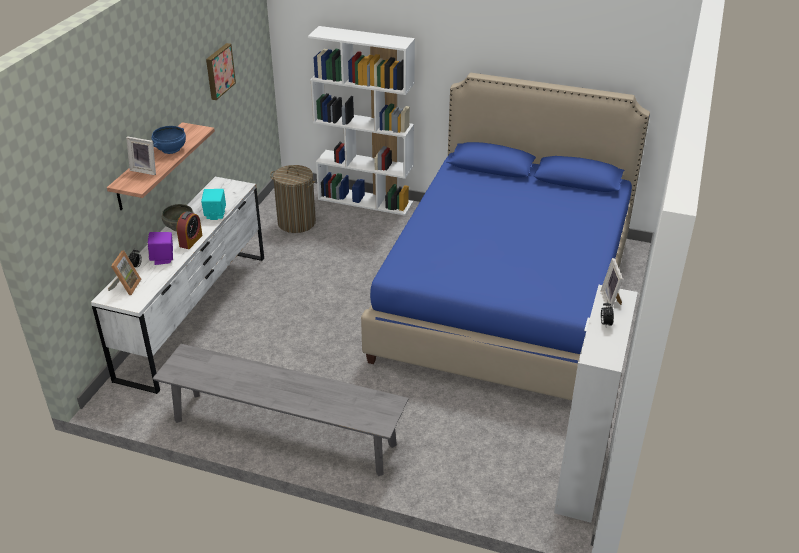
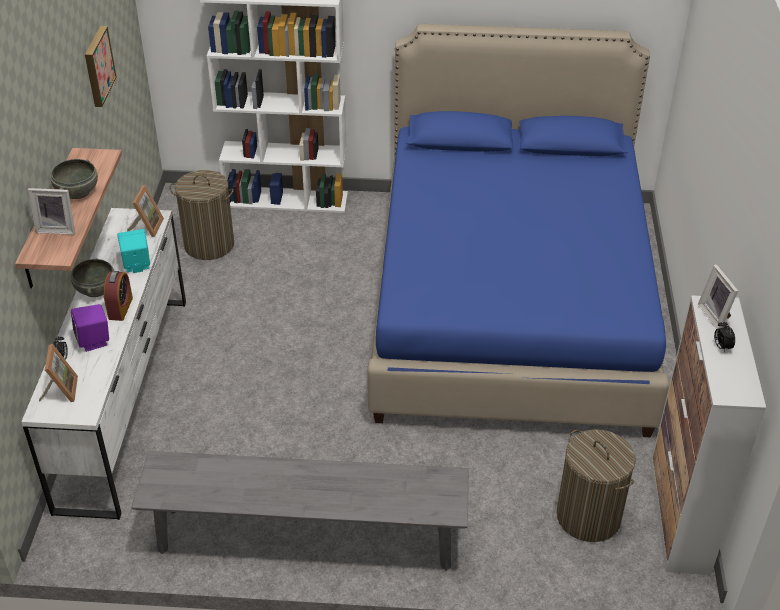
camera: 15 degrees left, 5 degrees up
(170, 149) = (77, 191): blue bowl -> grey bowl
(233, 192) = (147, 227): none -> picture frame
(507, 460) = (588, 517): none -> laundry basket

